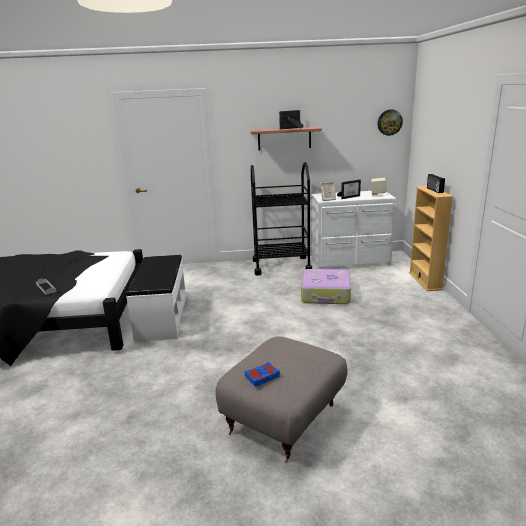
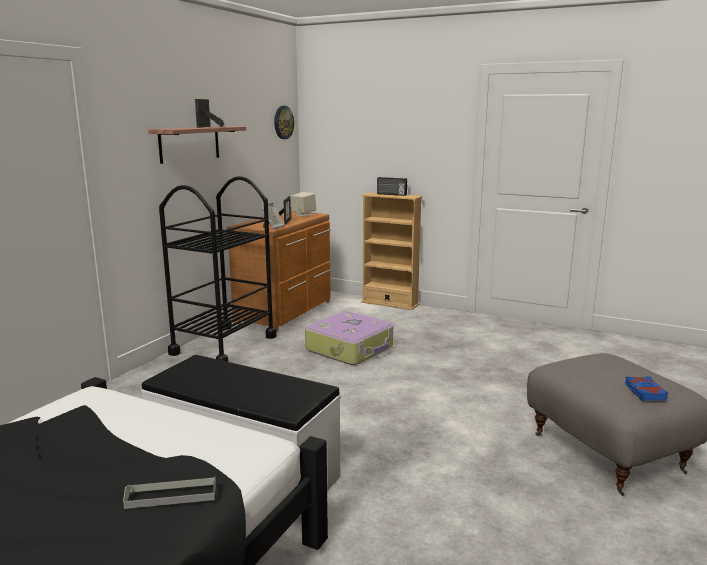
camera: 60 degrees left, 5 degrees down
(351, 261) = (286, 312): white dresser -> brown dresser

